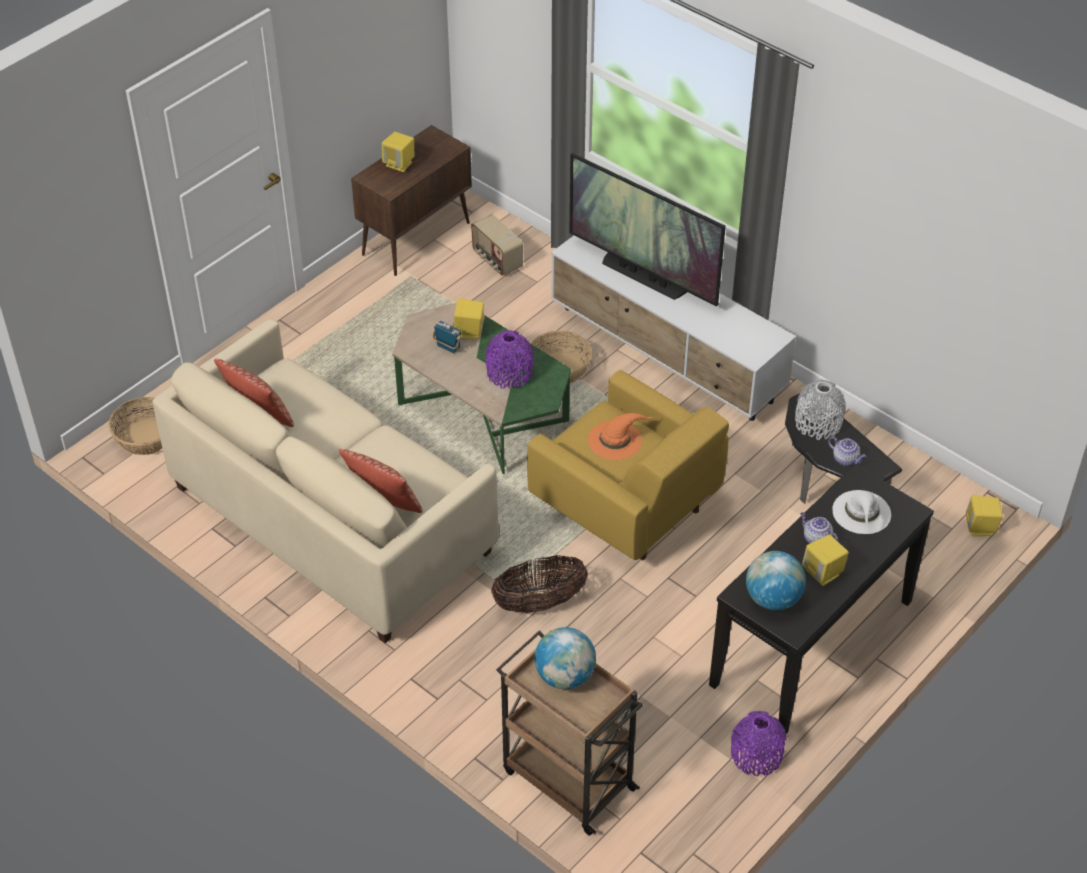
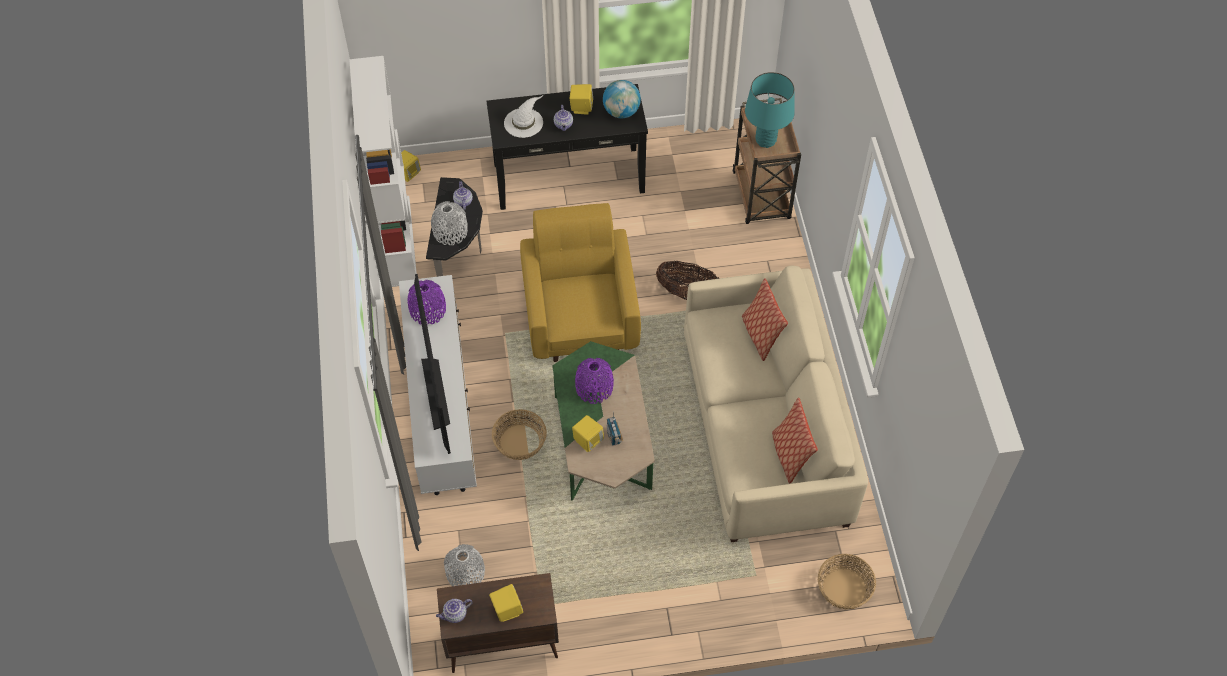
camera: 140 degrees left, 10 degrees up
(437, 141) = (455, 615): none -> teapot
(496, 260) = (465, 573): radio -> grey vase
(565, 676) = (766, 140): globe -> turquoise table lamp
(615, 439) = (574, 303): orange hat -> none
(756, 755) = (657, 148): purple vase -> purple vase (428, 310)
(895, 456) = (397, 240): none -> white bookcase

